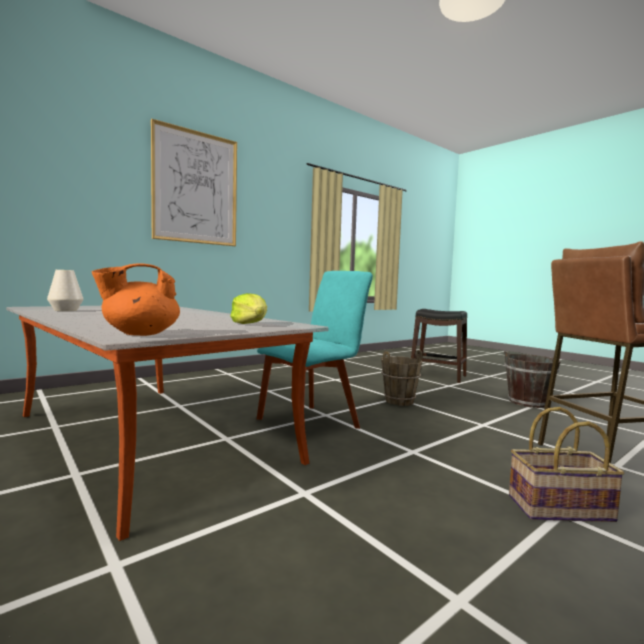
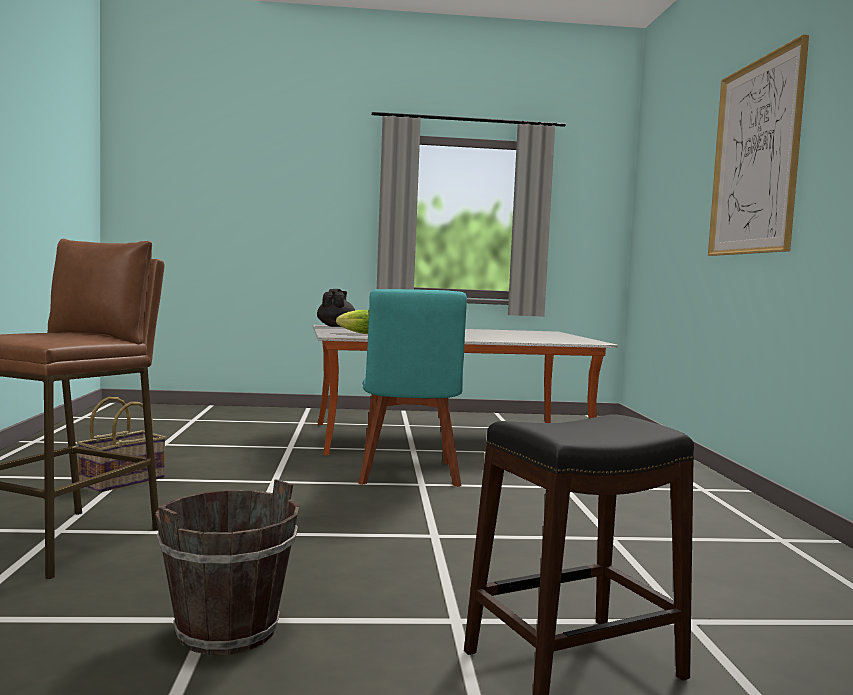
camera: 125 degrees right, 0 degrees up
(65, 310) = (510, 331): white vase -> none
(140, 334) = (336, 326): orange teapot -> black teapot
(399, 401) = (415, 530): brown bucket -> none

